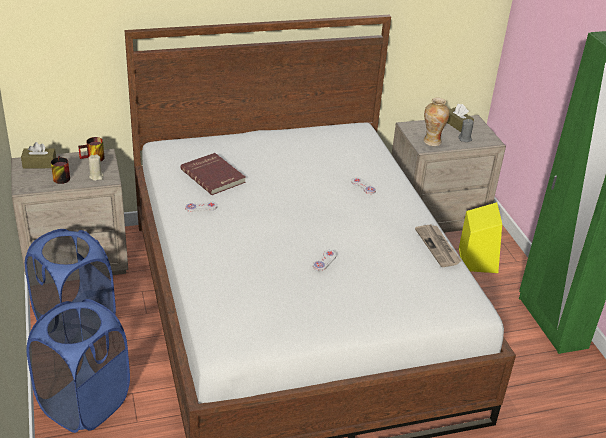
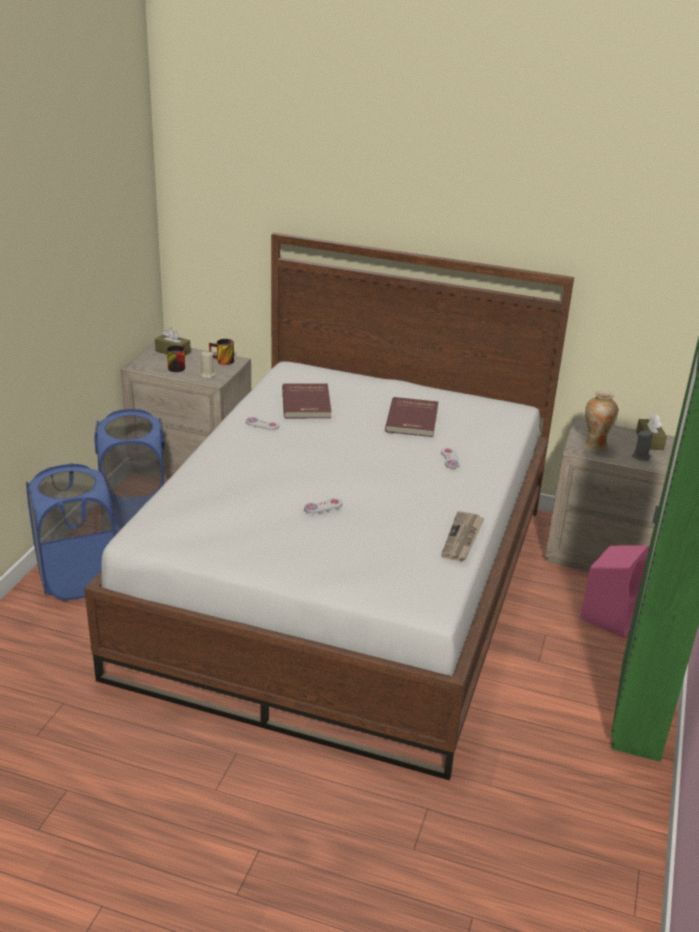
camera: 35 degrees right, 5 degrees down
(304, 162) = (413, 420): none -> red book
(477, 259) = (611, 615): yellow speaker -> pink speaker

